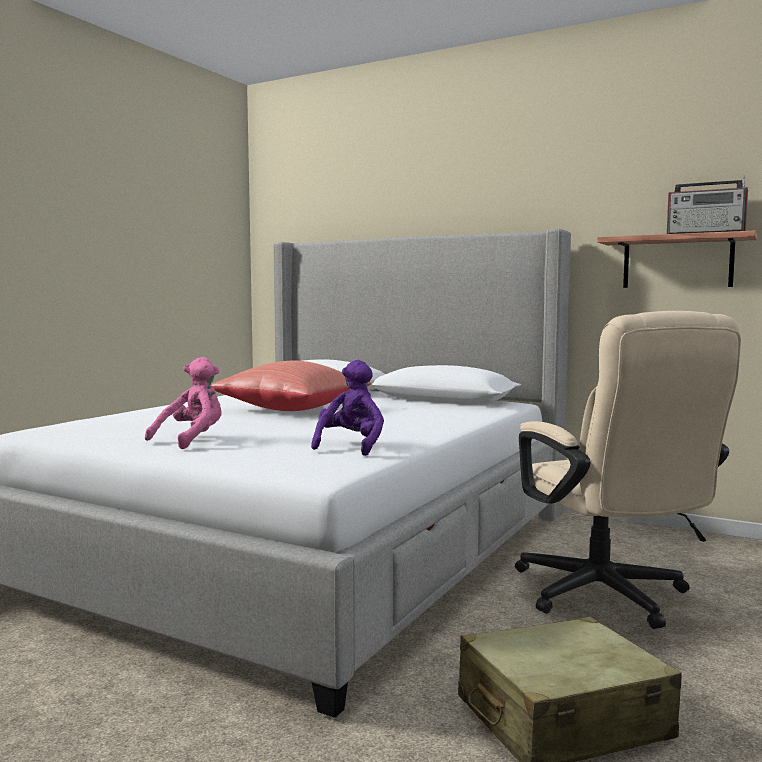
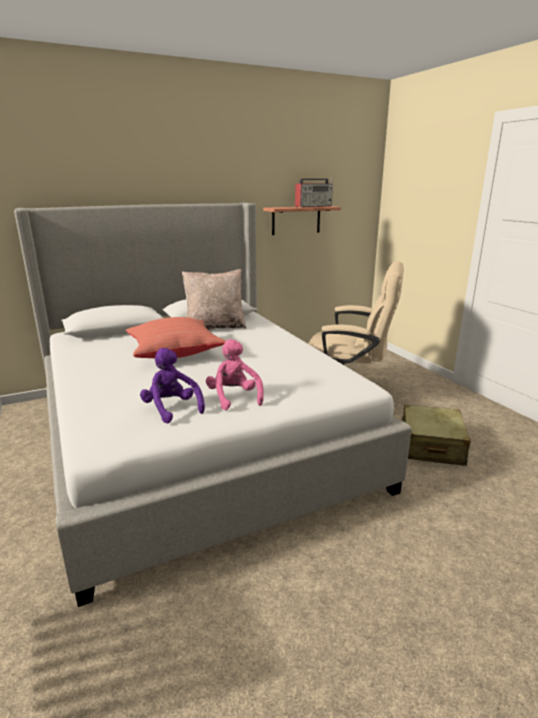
camera: 55 degrees left, 15 degrees up
(351, 446) = (309, 367): purple plush toy -> purple plush toy (172, 409)
(415, 405) = (215, 327): none -> beige pillow

